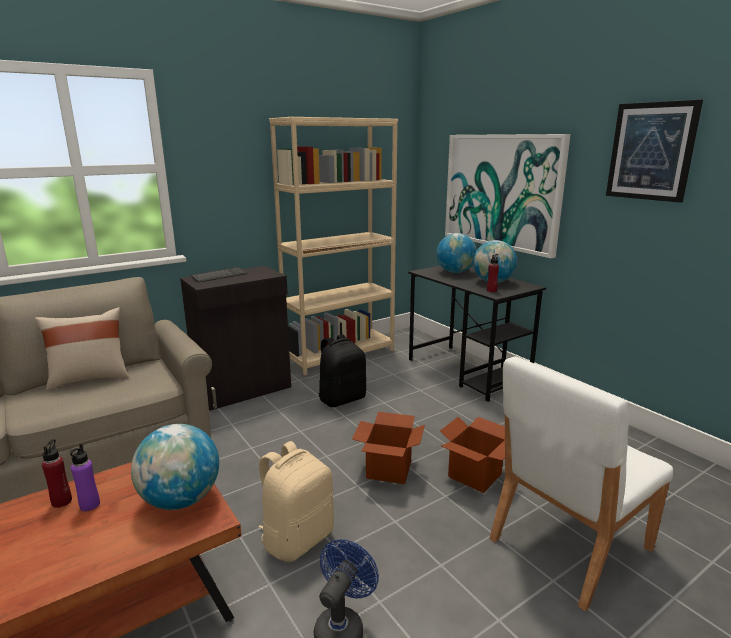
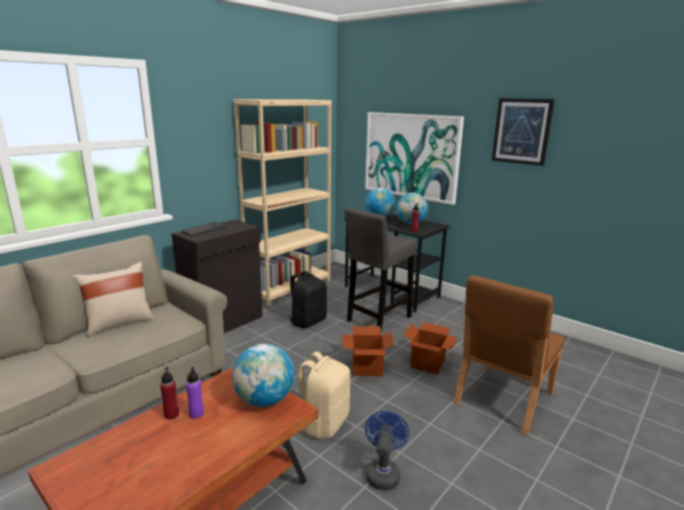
camera: 15 degrees left, 0 degrees up
(431, 407) = (377, 320): none -> grey stool
(568, 544) = (502, 398): white chair -> brown chair

